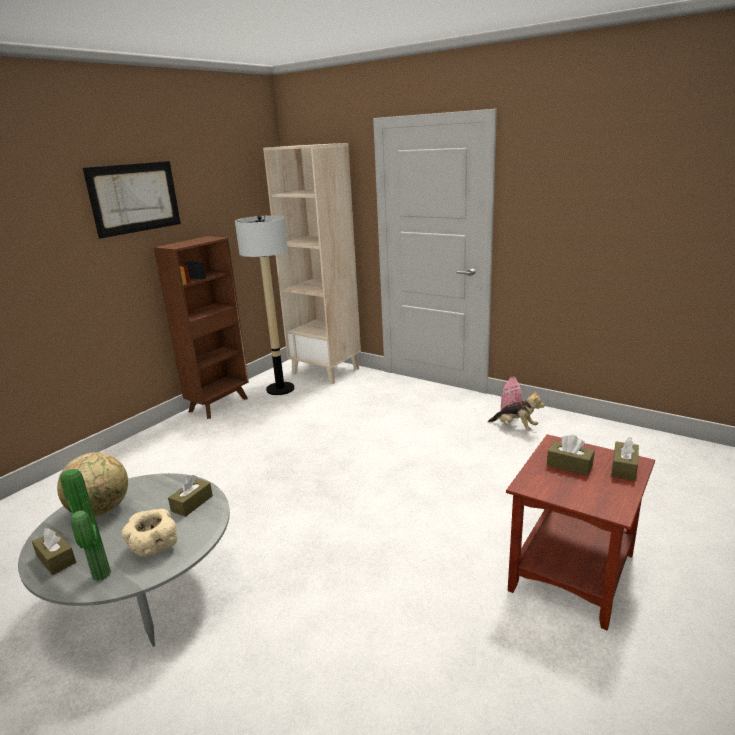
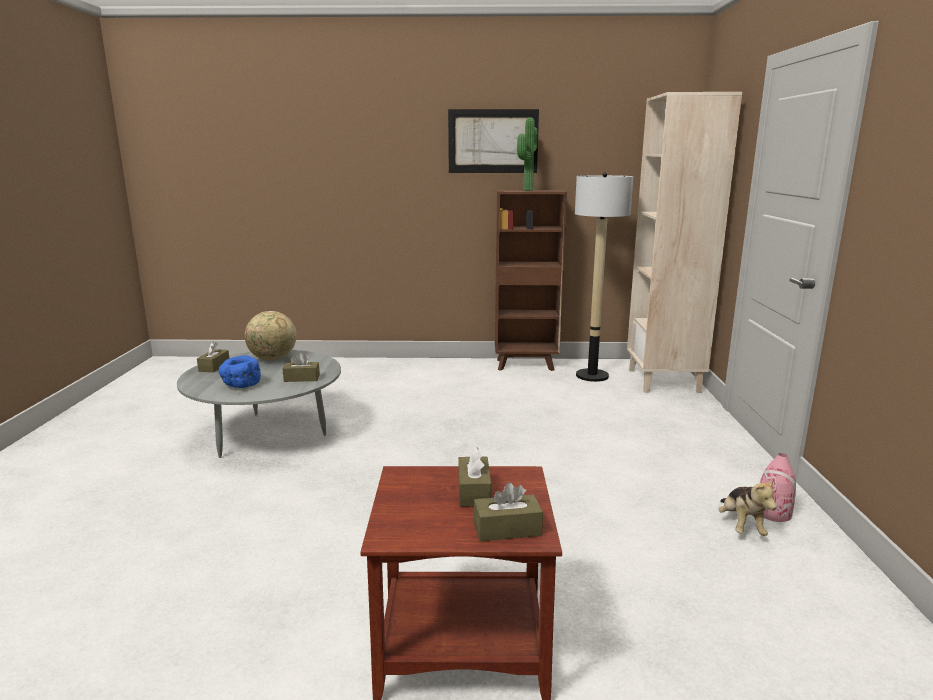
camera: 55 degrees right, 5 degrees down
(98, 576) = (203, 382): potted plant -> potted plant (526, 190)
(154, 548) = (240, 385): beige bowl -> blue bowl

